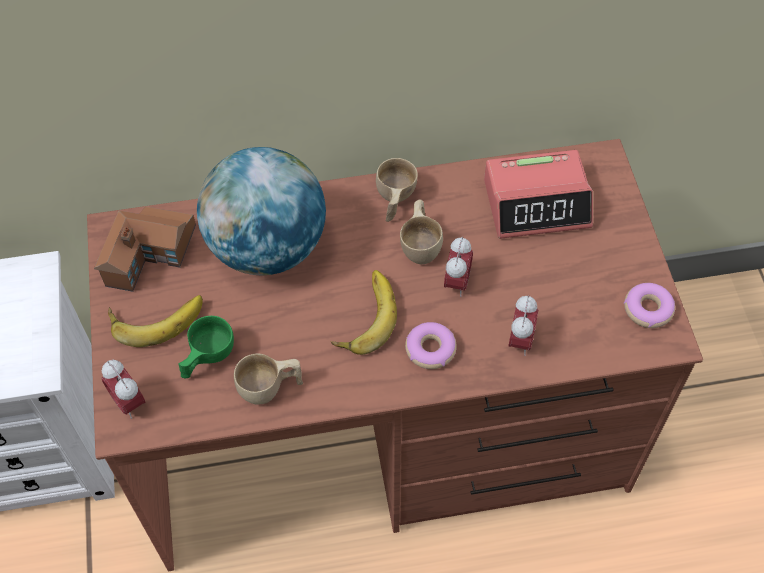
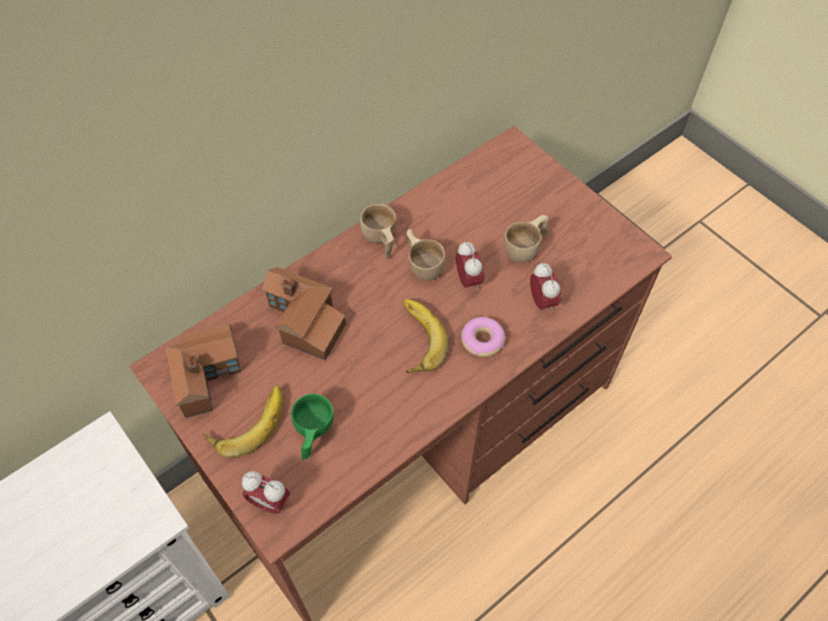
camera: 30 degrees left, 0 degrees up
(267, 247) = (303, 321): globe -> toy house
(270, 389) = (380, 432): beige cup -> beige cup (526, 249)
(537, 203) = (487, 196): alarm clock -> none
(648, 309) = (613, 238): donut -> none

